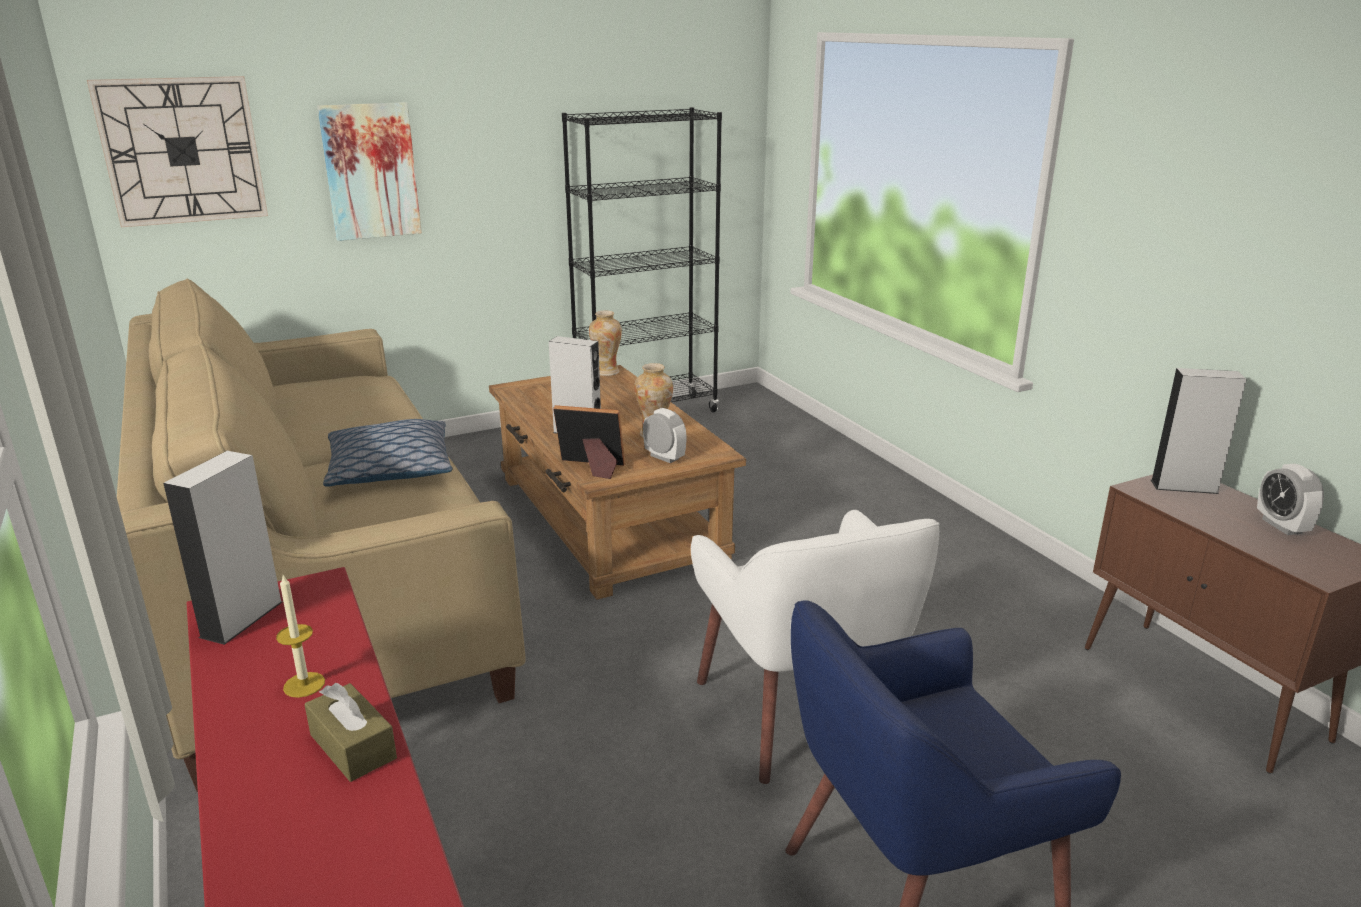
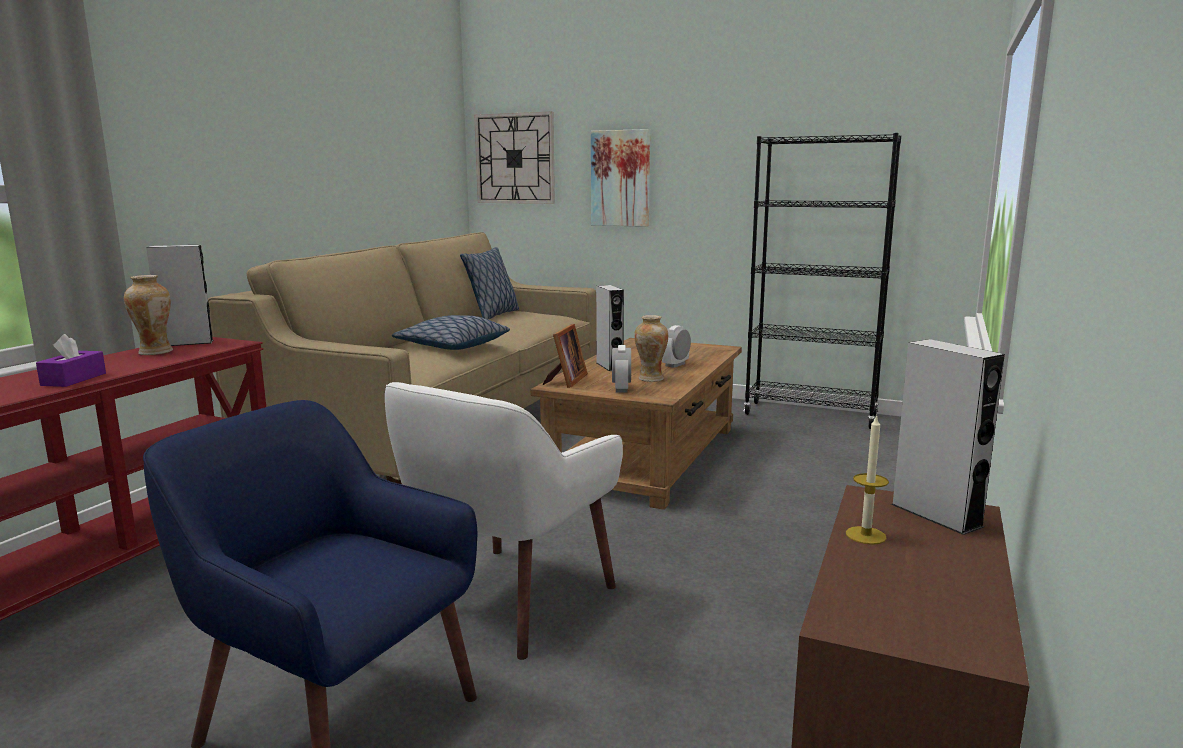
camera: 50 degrees right, 10 degrees down
(284, 403) = (493, 315): none -> pillow
(304, 685) = (129, 362): candle -> candle (865, 535)
(353, 746) = (74, 379): brown tissue box -> purple tissue box
(592, 468) = (565, 381): picture frame -> picture frame turned 45 degrees clockwise
(606, 372) = (719, 347): vase -> vase (155, 352)
(1282, 526) = (951, 581): alarm clock -> alarm clock (675, 365)

